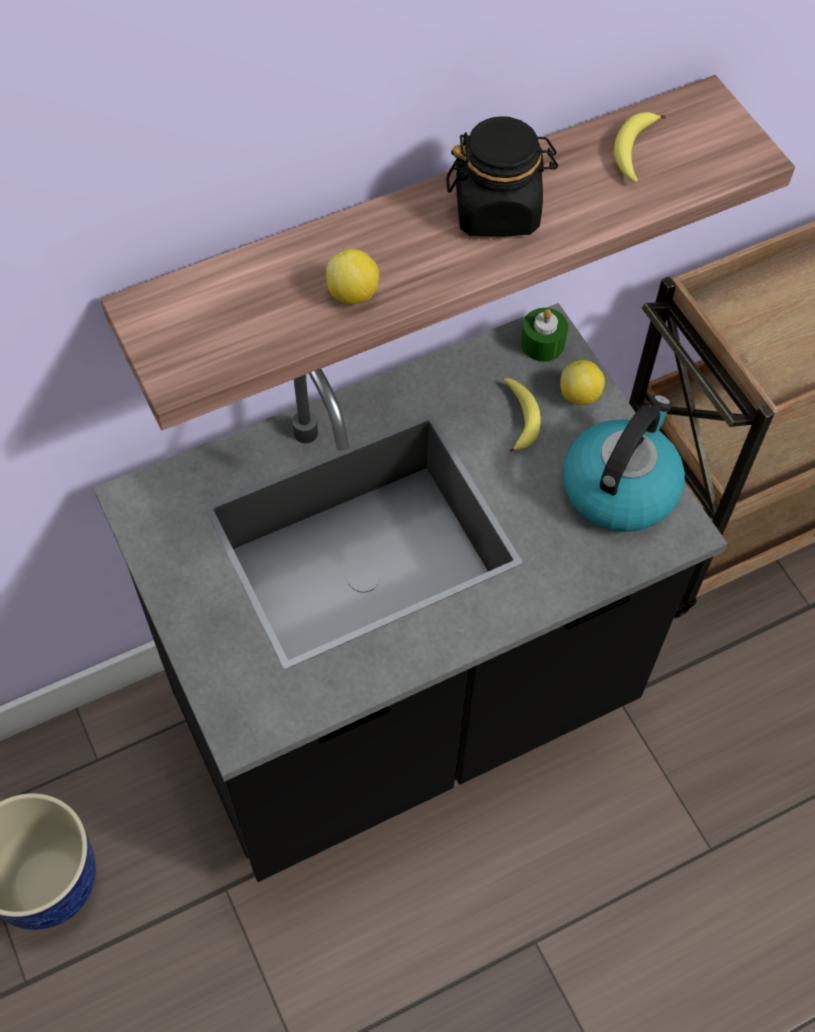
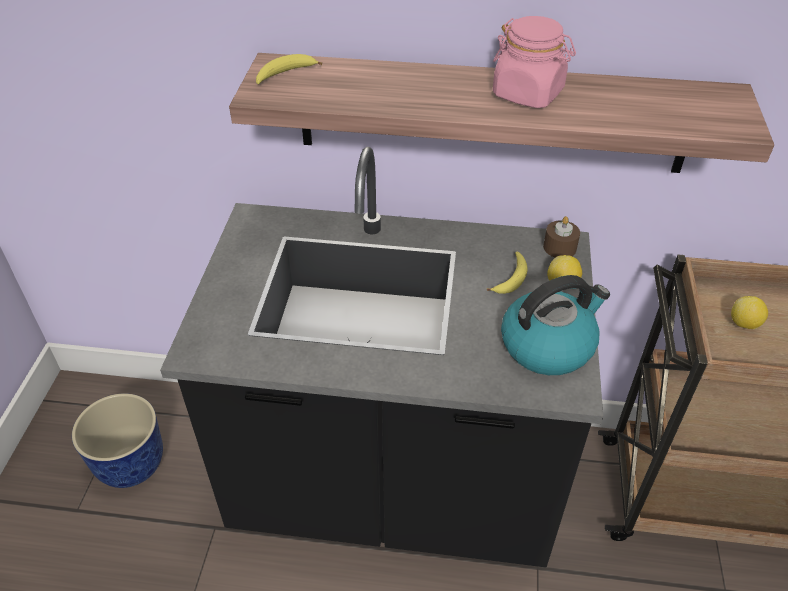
camera: 35 degrees right, 15 degrees down
(353, 294) = (396, 98): lemon -> lemon (744, 324)
(497, 210) = (528, 94): black jar -> pink jar
(542, 343) = (559, 247): green candle -> brown candle
(633, 151) = (652, 98): banana -> banana (284, 75)

